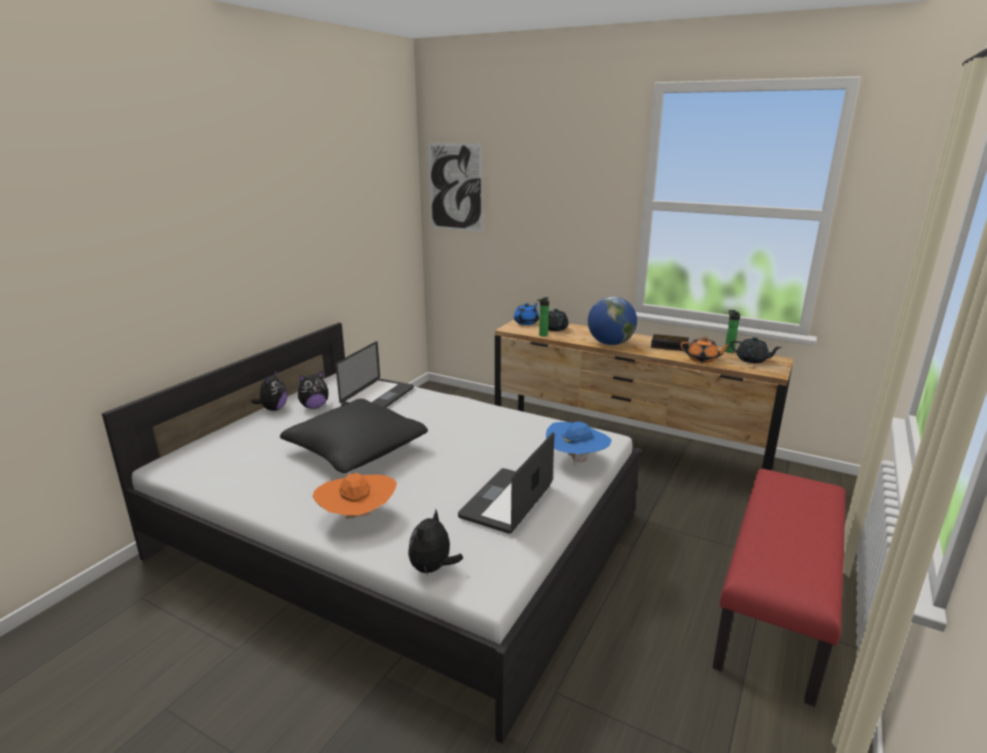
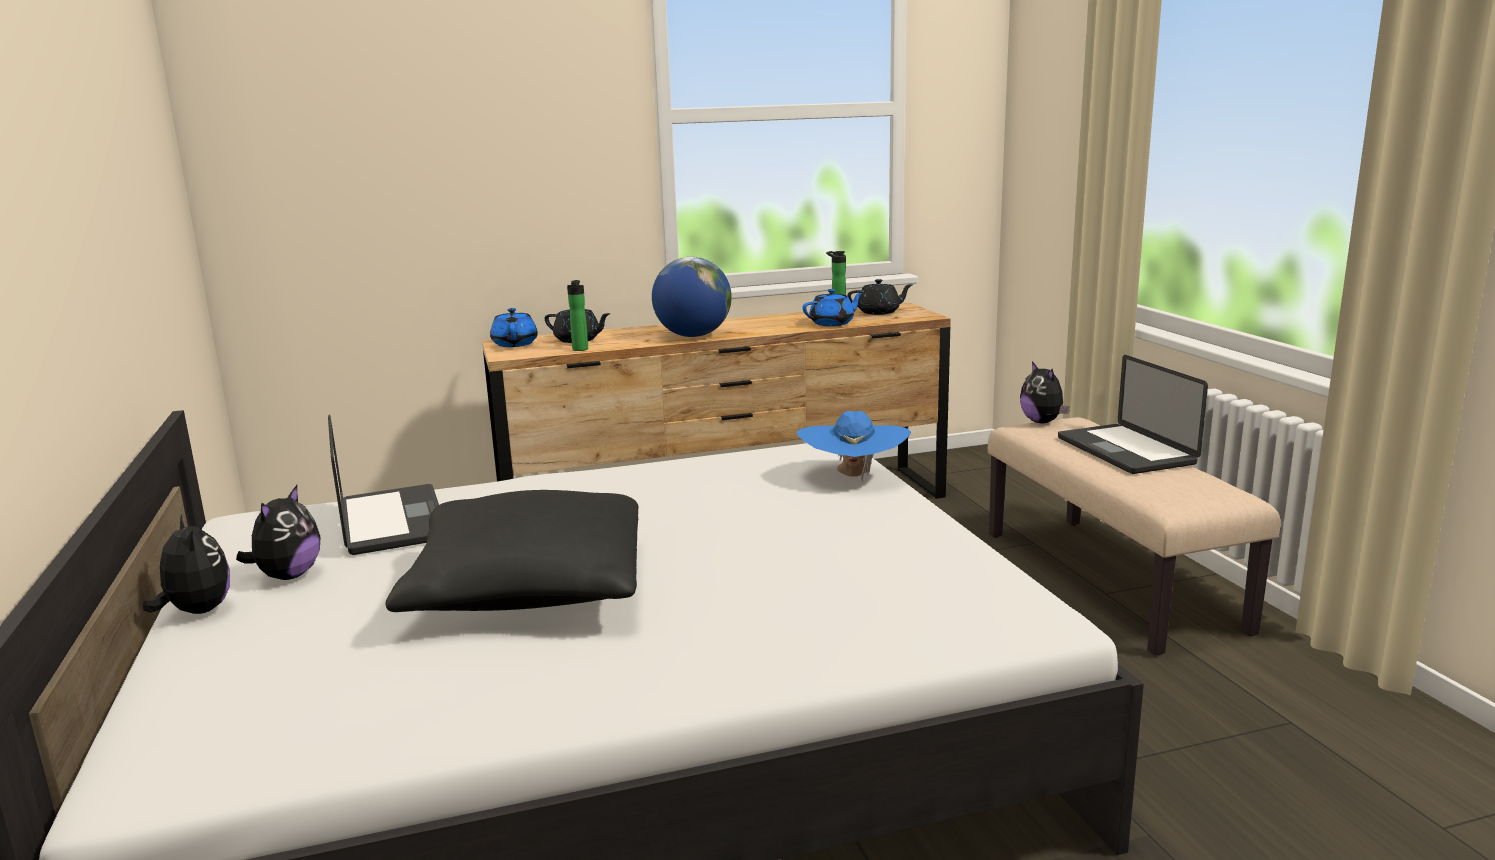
camera: 45 degrees left, 5 degrees down
(357, 518) = (734, 649): orange hat -> none
(432, 568) = (954, 638): plush toy -> plush toy (1043, 422)
(455, 187) = (273, 117): picture -> none
(507, 501) = (875, 541): laptop -> laptop (1125, 451)
(670, 346) = (767, 321): alarm clock -> none
(702, 359) = (833, 323): orange teapot -> blue teapot
(776, 609) = (1111, 580): red bench -> beige bench

